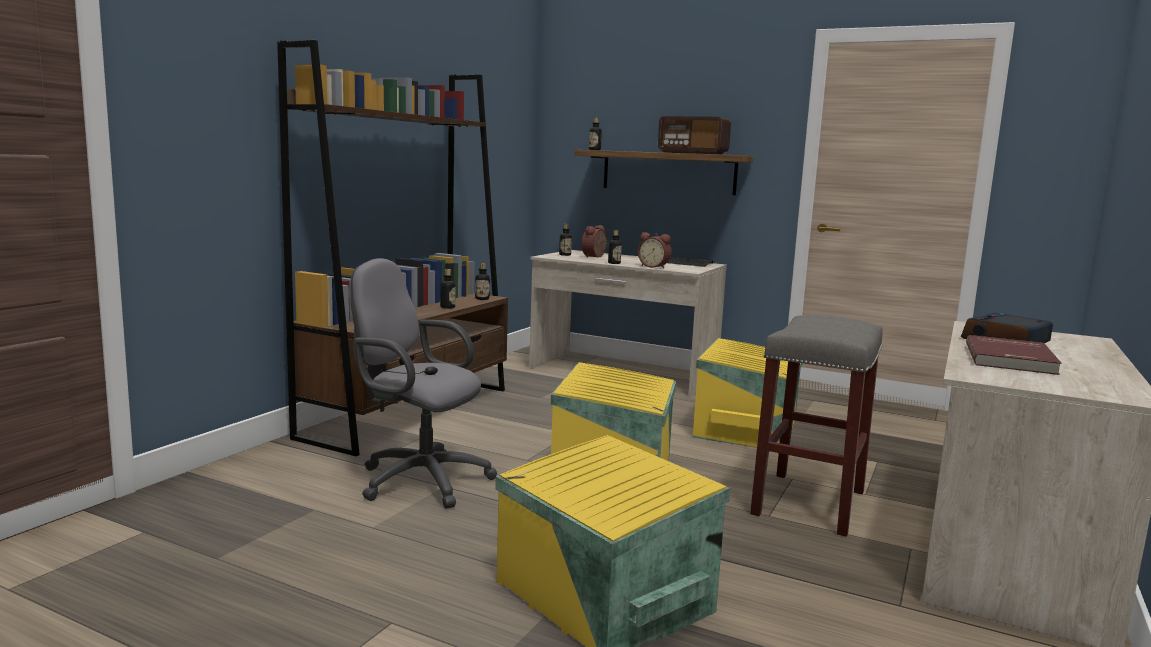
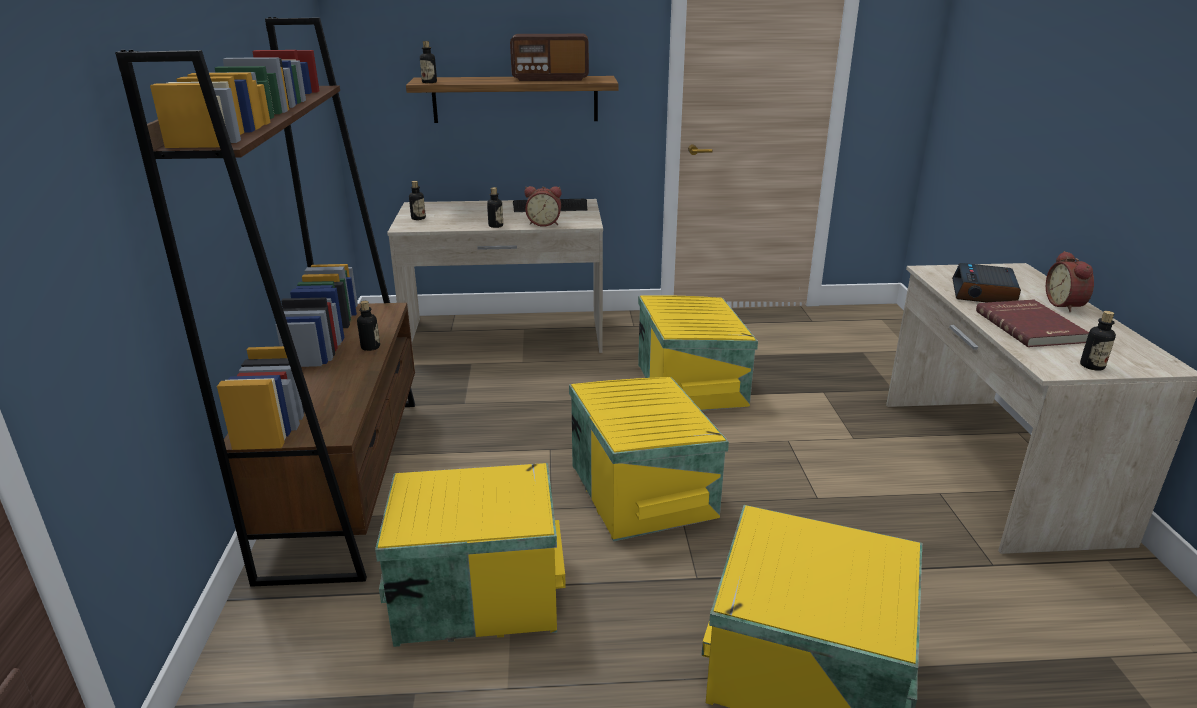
camera: 30 degrees left, 15 degrees up
(418, 479) = (475, 589): grey office chair -> yellow storage box
(482, 299) = (384, 315): bottle -> bottle (1092, 366)
(595, 257) = (455, 215): alarm clock -> alarm clock (1066, 305)
(808, 502) = (826, 466): grey stool -> none

